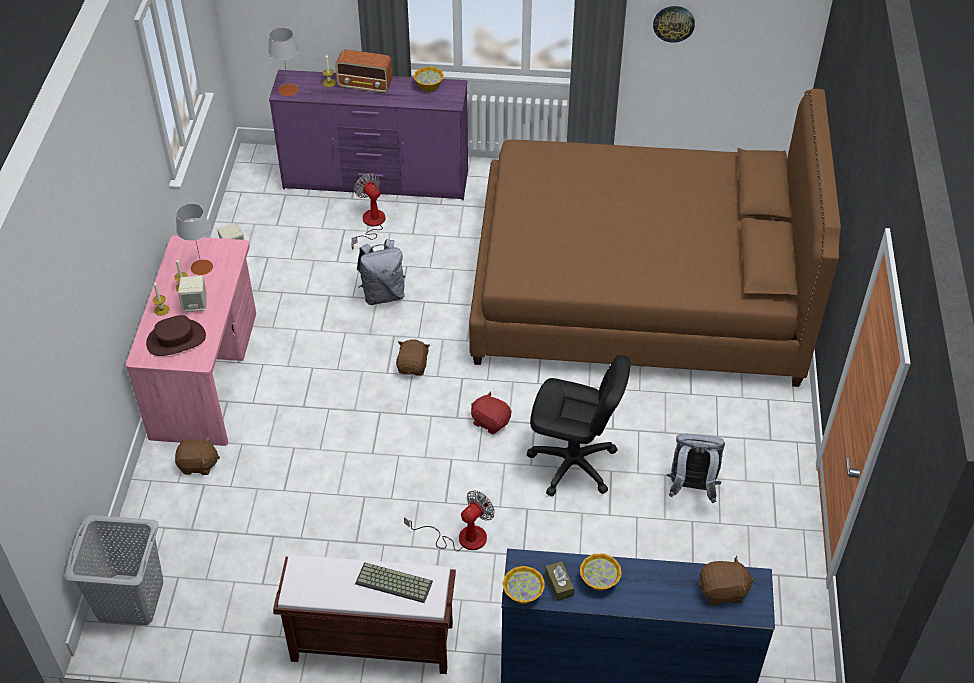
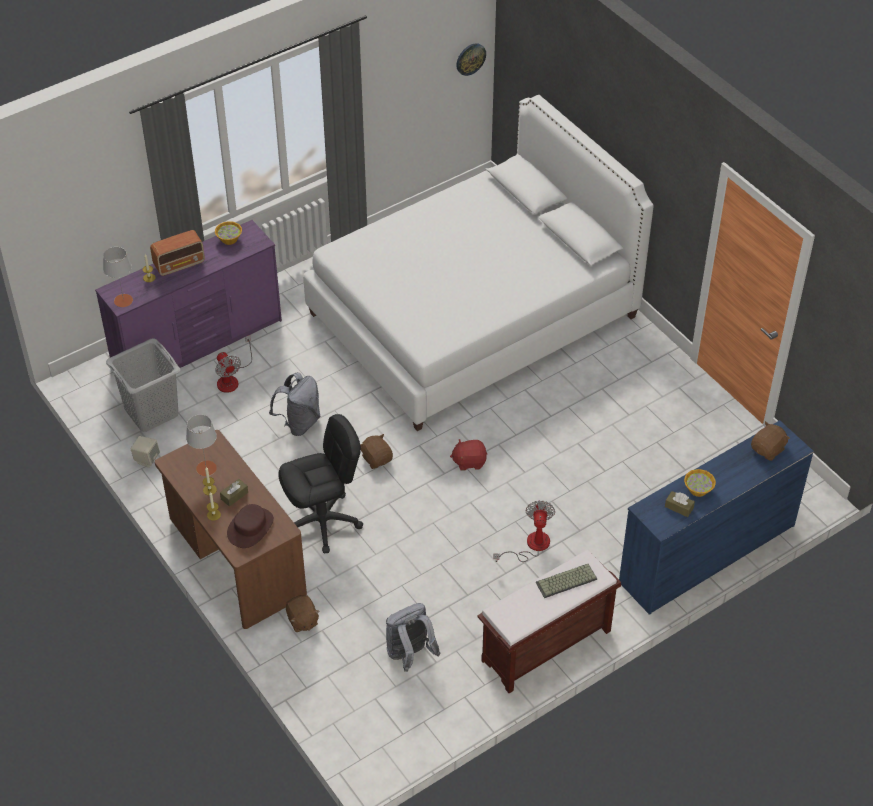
camera: 40 degrees left, 0 degrees up
(131, 600) = (360, 735): grey laundry basket -> grey laundry basket (152, 412)
(195, 304) = (234, 496): beige speaker -> brown tissue box
(198, 465) = (302, 621): brown plush toy -> brown plush toy turned 105 degrees clockwise
(206, 375) = (235, 559): pink desk -> brown desk
(370, 224) = (231, 378): fan -> fan turned 135 degrees counterclockwise
(523, 593) = (665, 526): bowl -> none
(573, 464) = (550, 454): black office chair -> black office chair (323, 522)
(638, 292) = (472, 315): brown bed -> white bed
(673, 23) = (390, 96): wall clock -> wall clock (470, 58)
(691, 488) = (636, 422): grey backpack -> grey backpack (410, 655)

